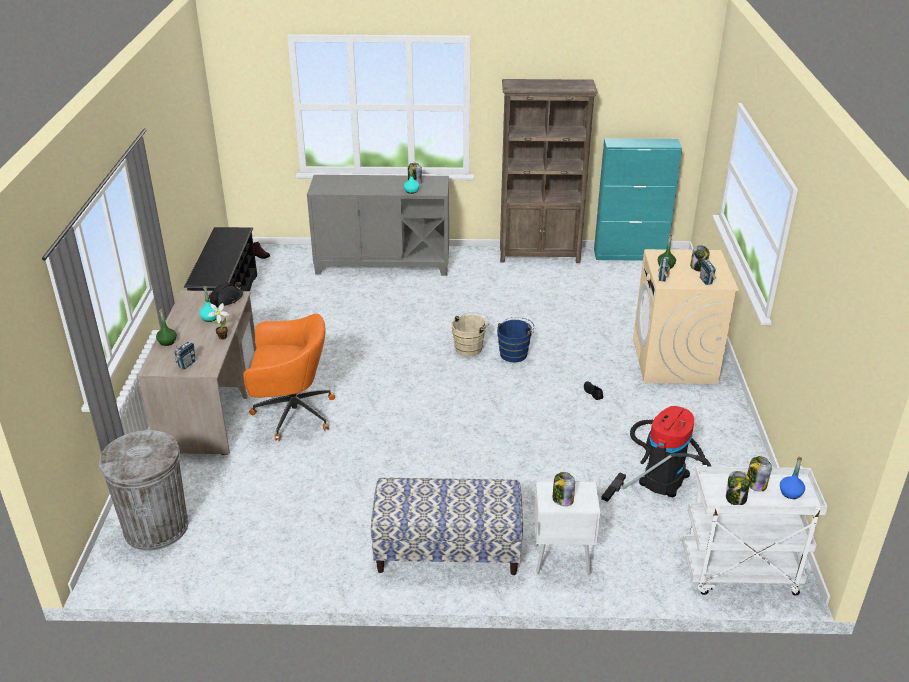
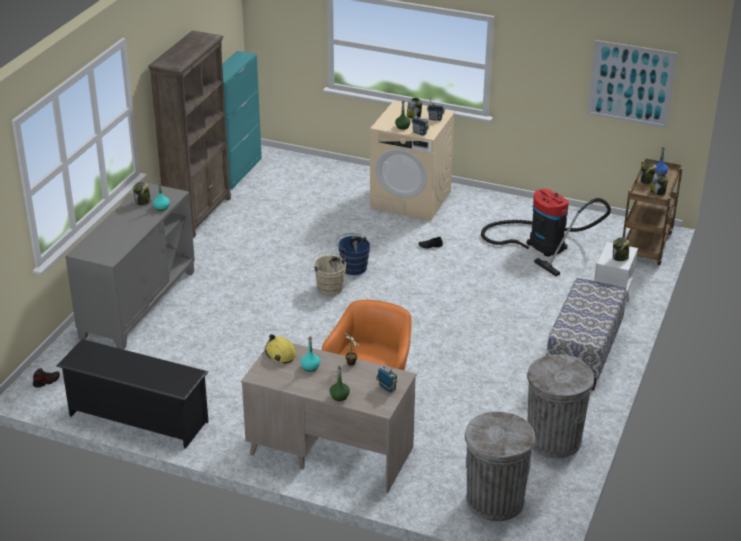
camera: 70 degrees left, 0 degrees up
(226, 299) = (280, 353): black hard hat -> yellow hard hat
(270, 554) = (553, 440): none -> grey trash can
(739, 574) = (647, 247): white cart -> brown cart
(843, 356) = (631, 84): none -> picture

